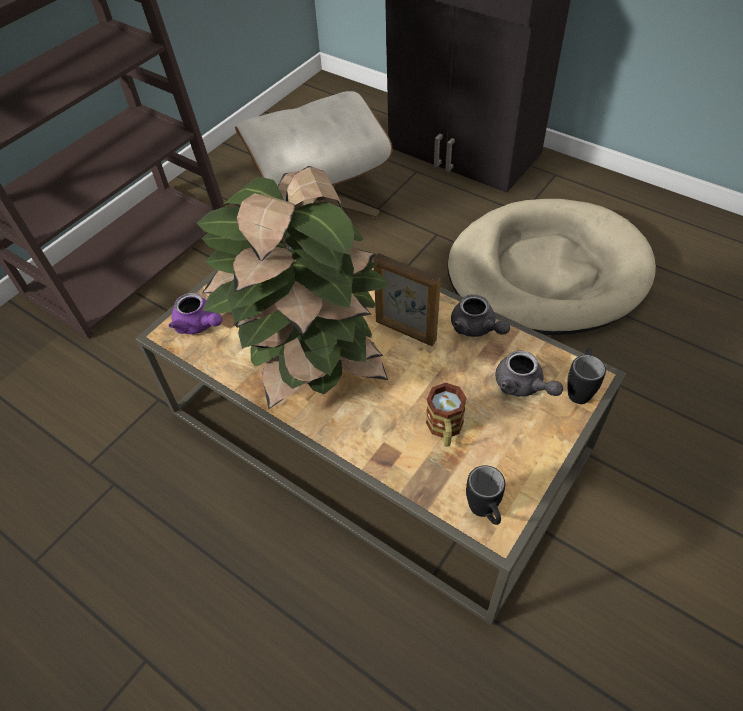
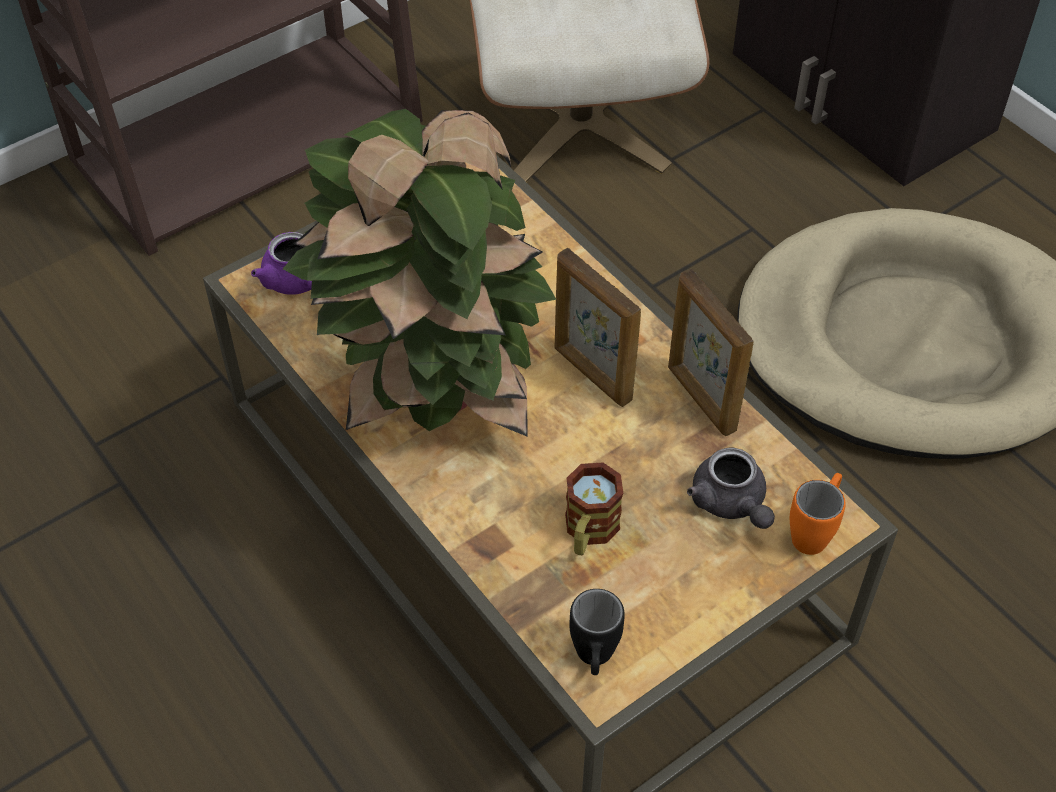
camera: 15 degrees right, 0 degrees up
(476, 328) = (700, 399): grey teapot -> picture frame
(579, 388) = (814, 531): black mug -> orange mug

